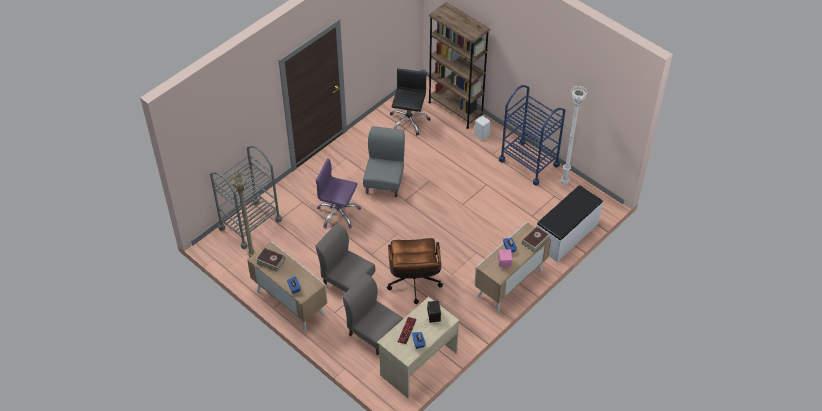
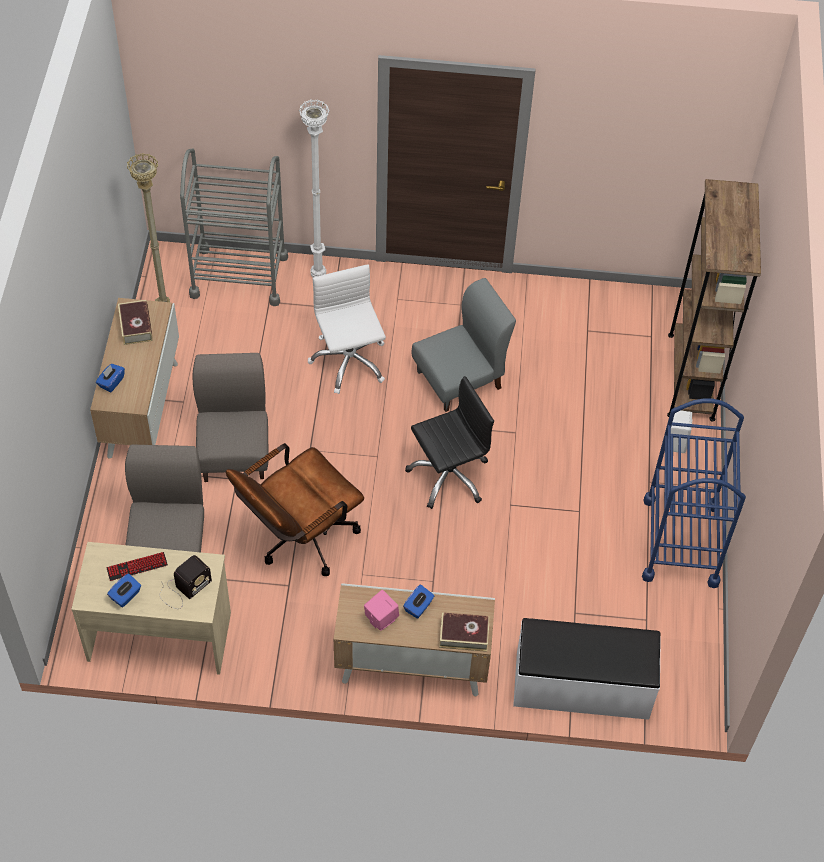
camera: 50 degrees right, 5 degrees up
(338, 213) = (349, 362): purple office chair -> white office chair
(408, 121) = (606, 334): black office chair -> black office chair (448, 475)
(565, 183) = (688, 618): white floor lamp -> white floor lamp (319, 277)

